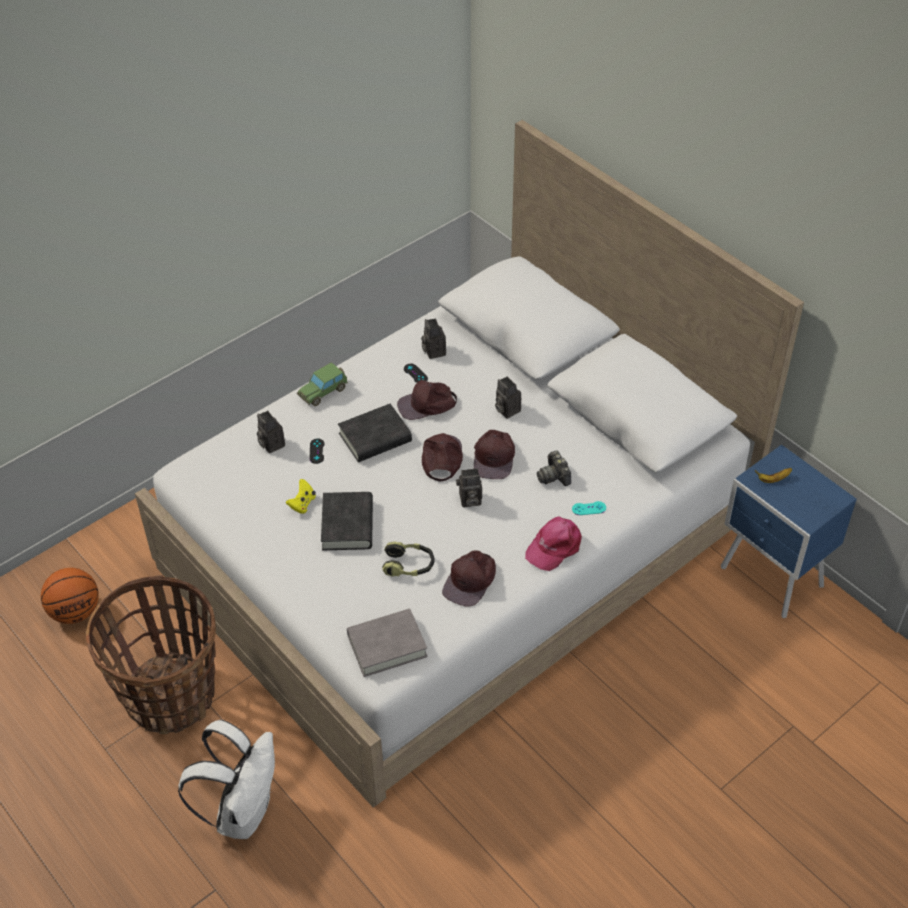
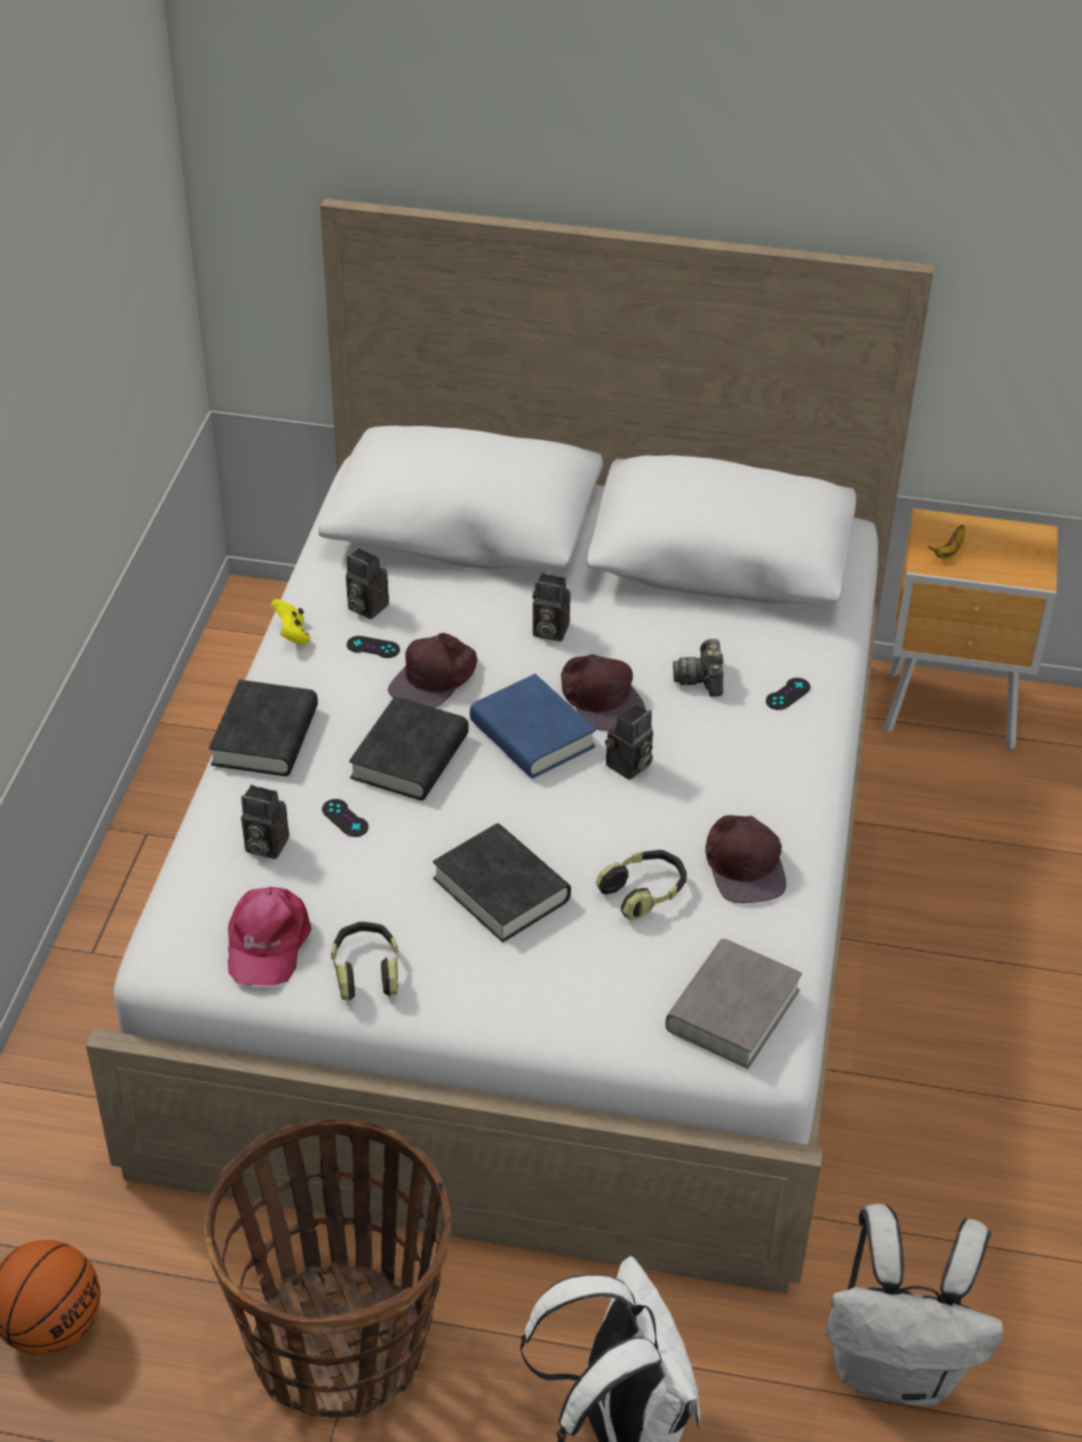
camera: 40 degrees left, 5 degrees down
(253, 527) = (366, 971): none -> headphones
(302, 504) = (404, 898): yellow game controller -> yellow game controller (292, 635)
(323, 392) = (265, 736): toy car -> black book
(386, 876) = (897, 1368): none -> white backpack
(441, 458) = (532, 735): brown cap -> blue book
(554, 476) = (702, 679): camera -> camera turned 60 degrees clockwise
(554, 546) = (799, 762): pink cap -> pink cap (267, 942)
(589, 508) = (788, 694): turquoise game controller -> black game controller
(772, 579) = (954, 713): blue nightstand -> brown nightstand

